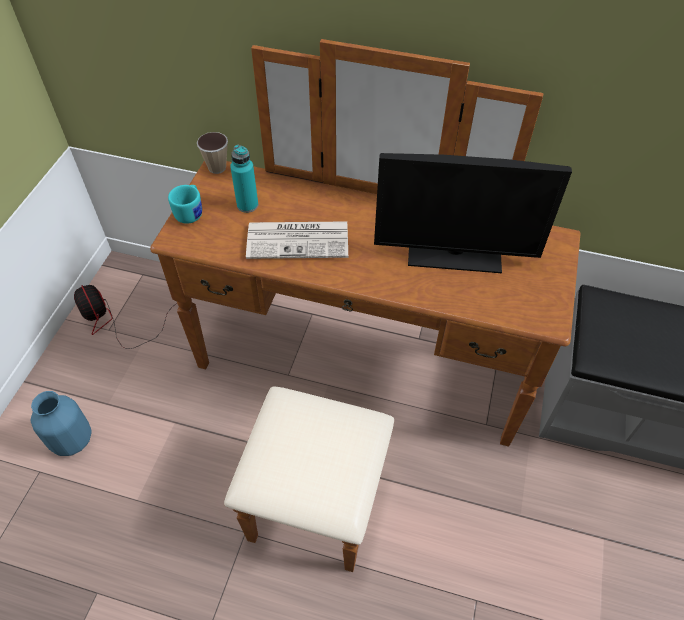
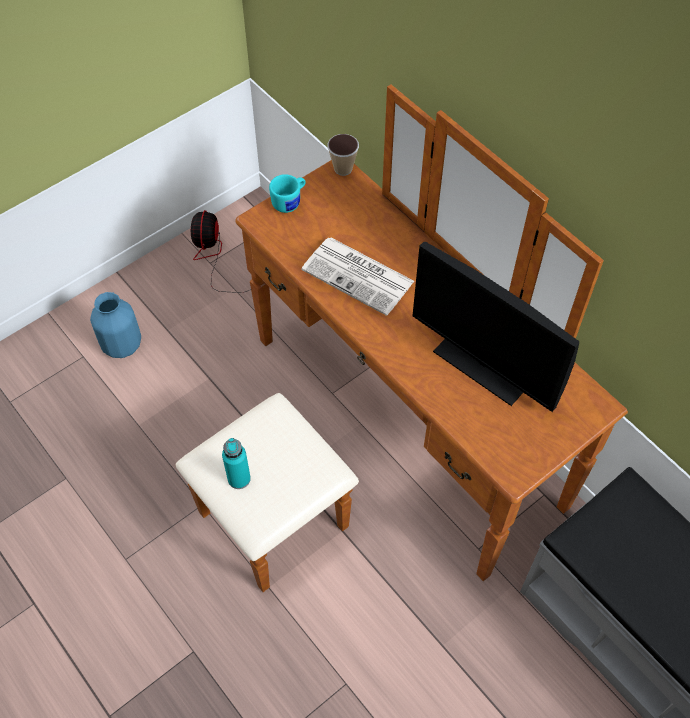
camera: 35 degrees right, 5 degrees up
(247, 205) = (341, 219): turquoise bottle -> turquoise bottle (239, 478)

